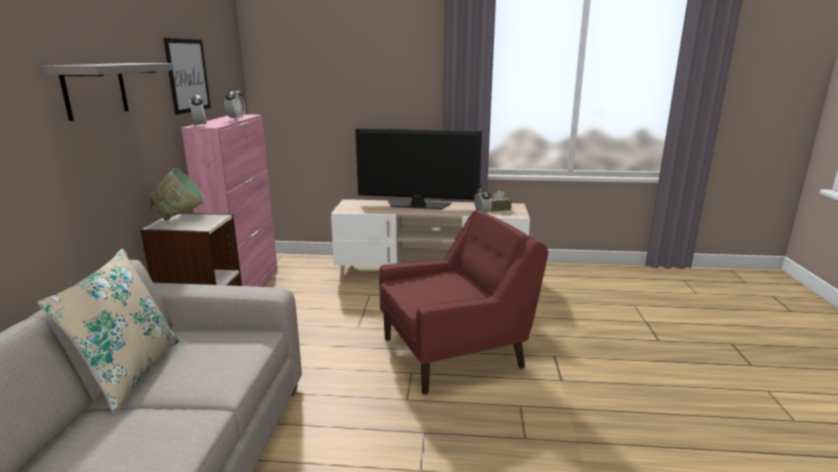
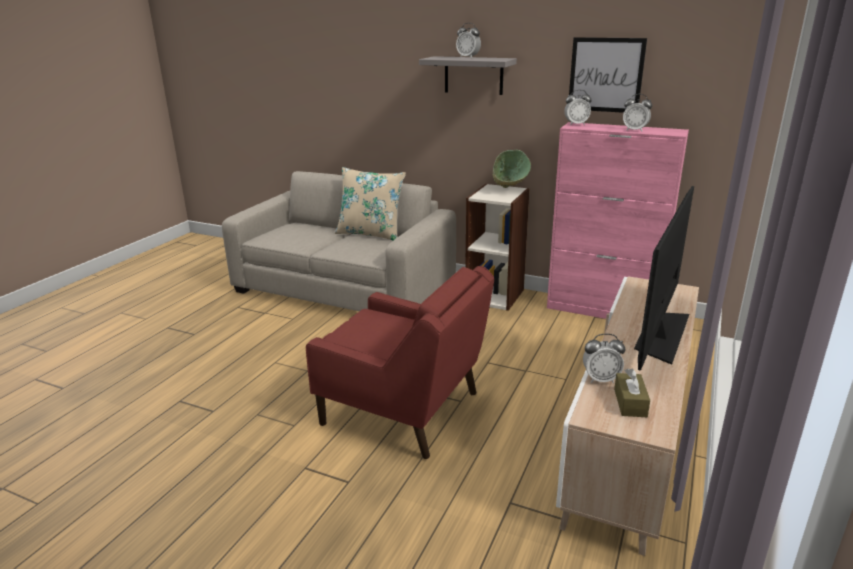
camera: 110 degrees right, 5 degrees up
(103, 63) = (468, 57): none -> alarm clock
(454, 352) = (403, 410): red armchair -> red armchair turned 60 degrees counterclockwise

